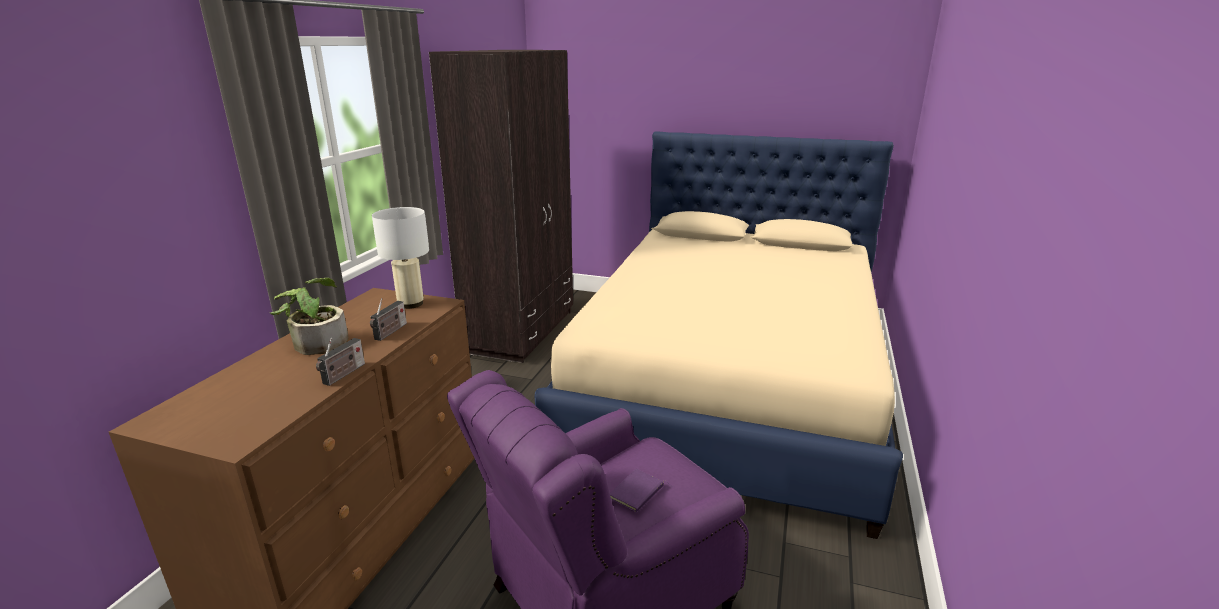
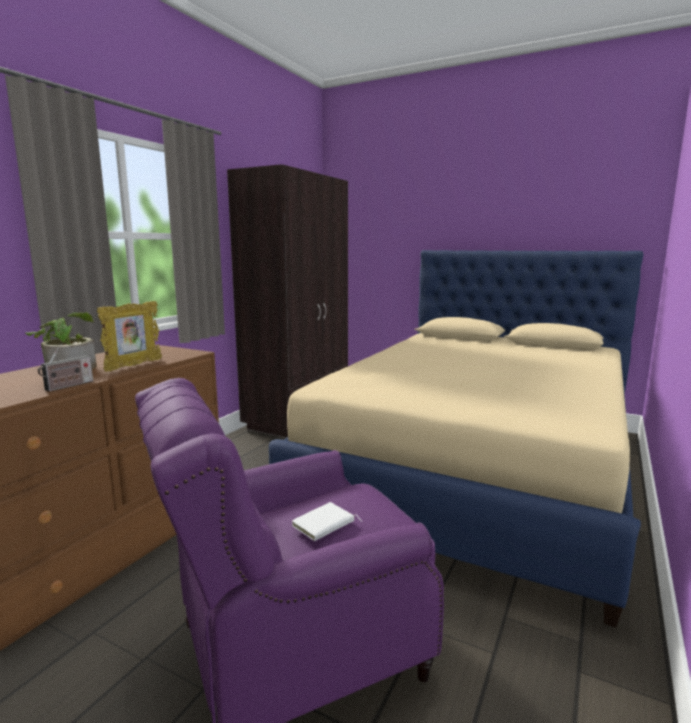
camera: 10 degrees right, 10 degrees down
(390, 332) = (133, 365): radio -> picture frame
(411, 303) = (168, 352): white table lamp -> none
(638, 493) = (324, 525): purple book -> white book

